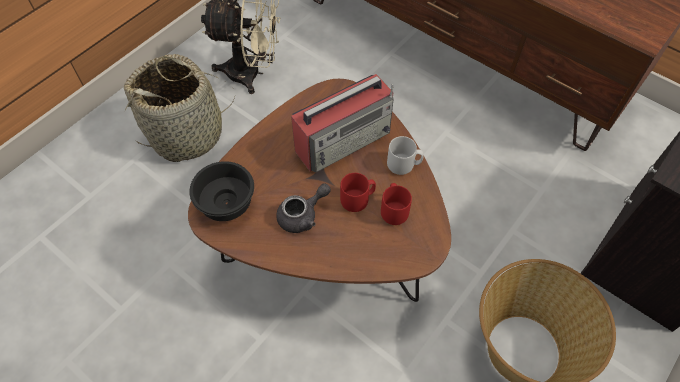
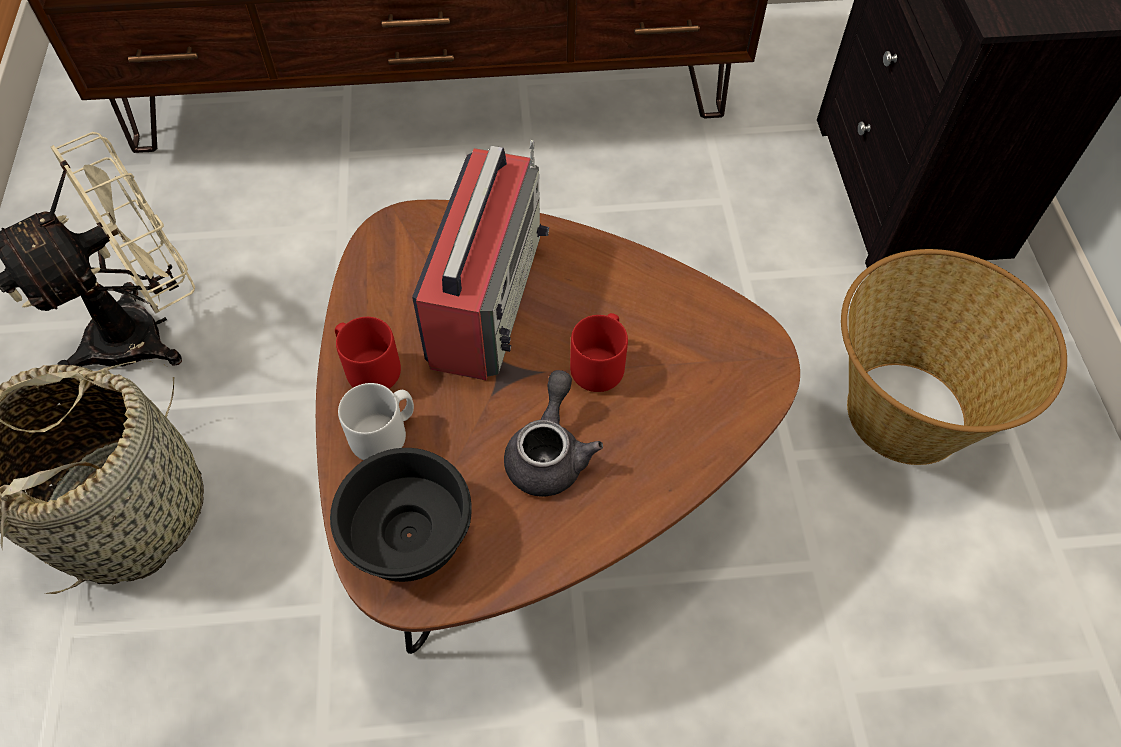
camera: 45 degrees left, 0 degrees up
(394, 210) = (663, 339): red mug -> red mug (368, 368)
(404, 164) = (607, 267): grey mug -> grey mug (384, 434)

